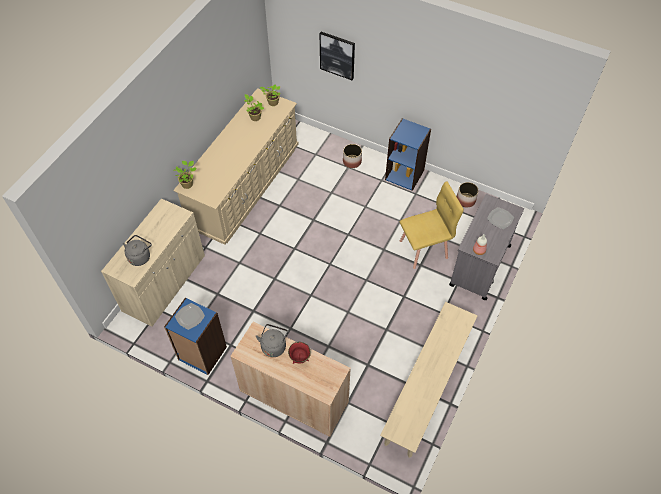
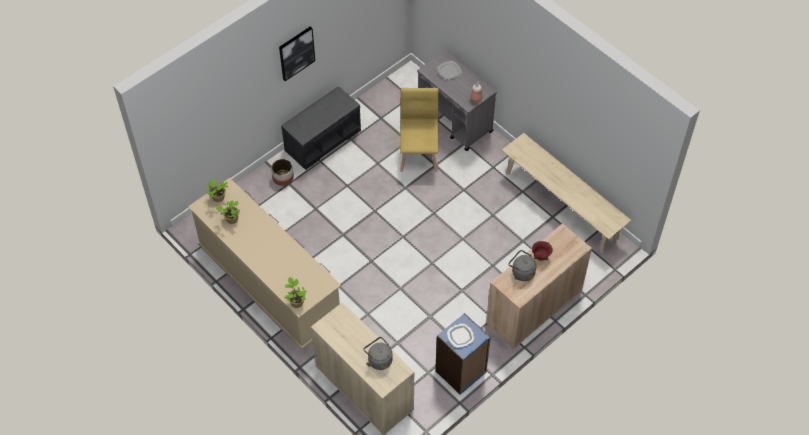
camera: 70 degrees left, 0 degrees up
(337, 55) = (226, 105): picture -> picture (296, 53)
(404, 175) = (323, 139): blue bookcase -> grey bench
(466, 200) = (377, 103): planter -> none

